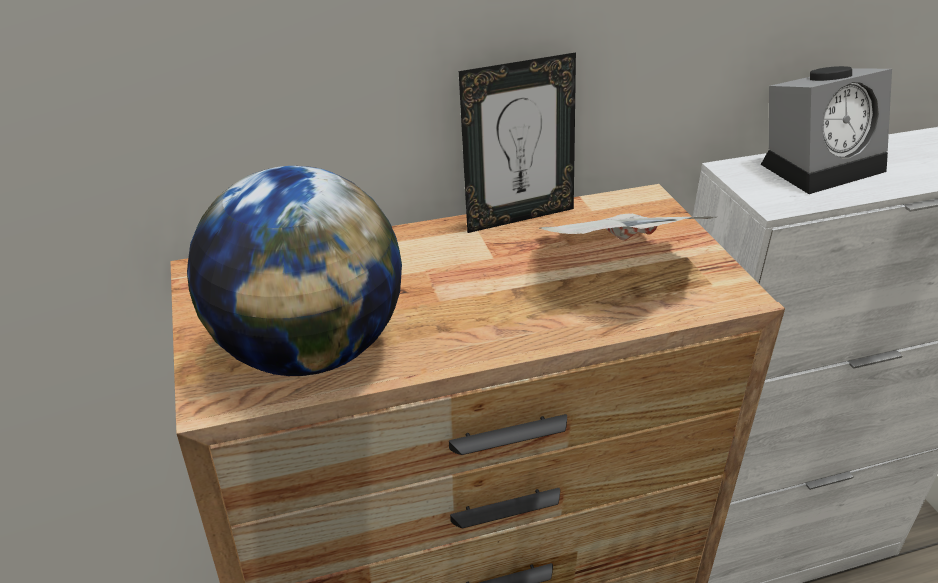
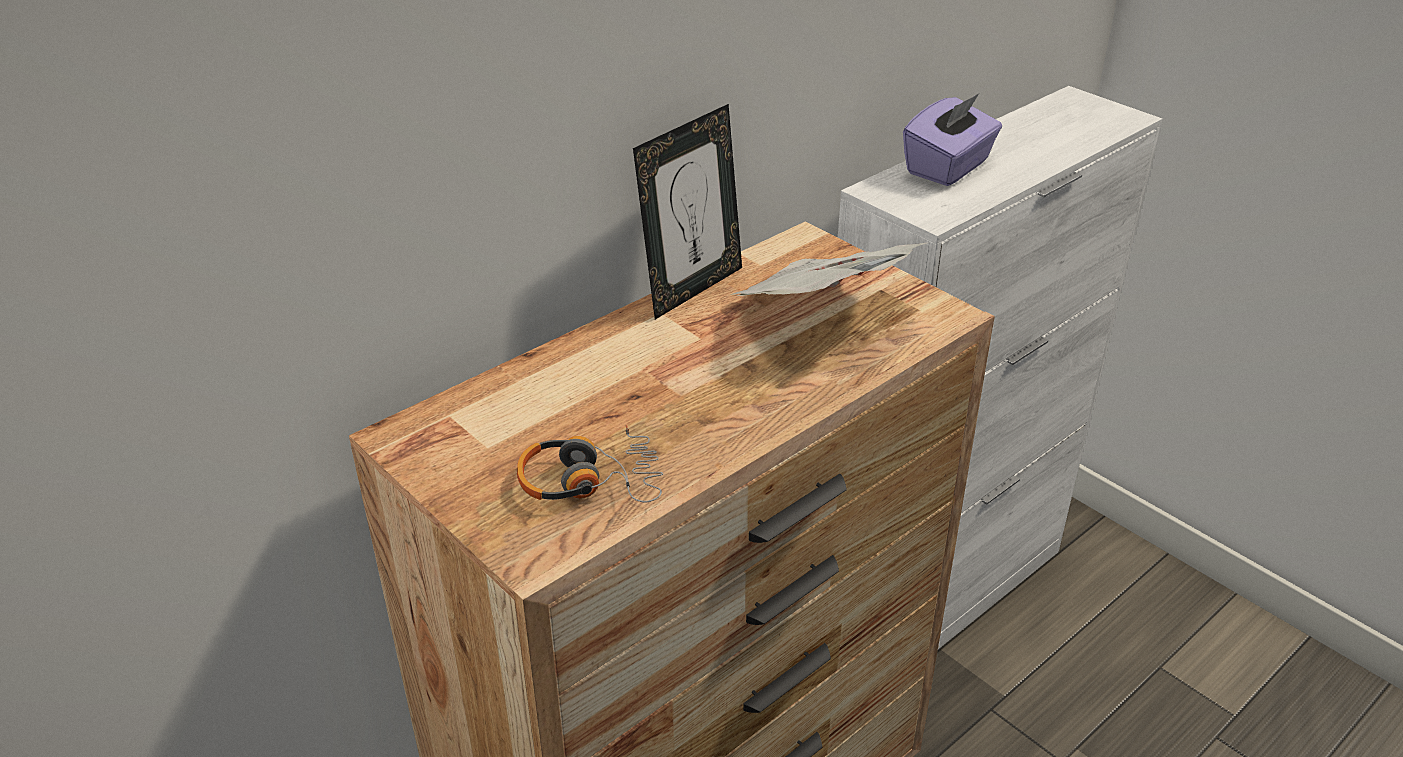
camera: 25 degrees left, 0 degrees up
(309, 350) = (590, 480): globe -> headphones
(821, 164) = (948, 167): alarm clock -> purple tissue box

